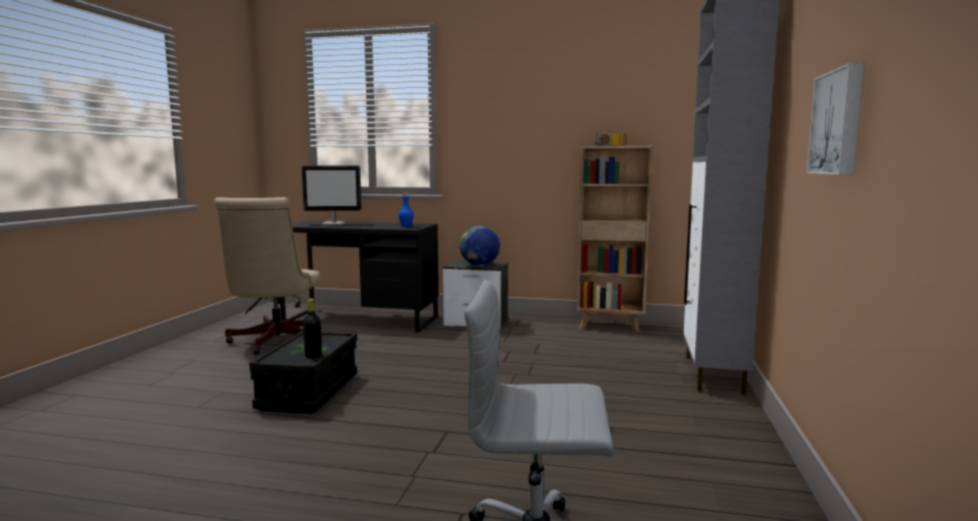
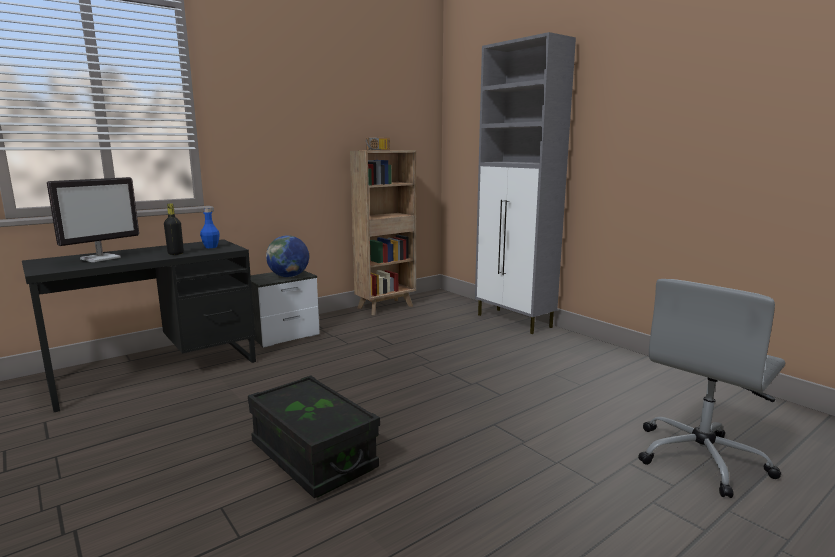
camera: 50 degrees left, 5 degrees up
(273, 342) = (113, 434): beige office chair -> none
(313, 356) = (340, 411): black bottle -> black bottle (175, 253)
(839, 123) = (695, 150): picture -> none

